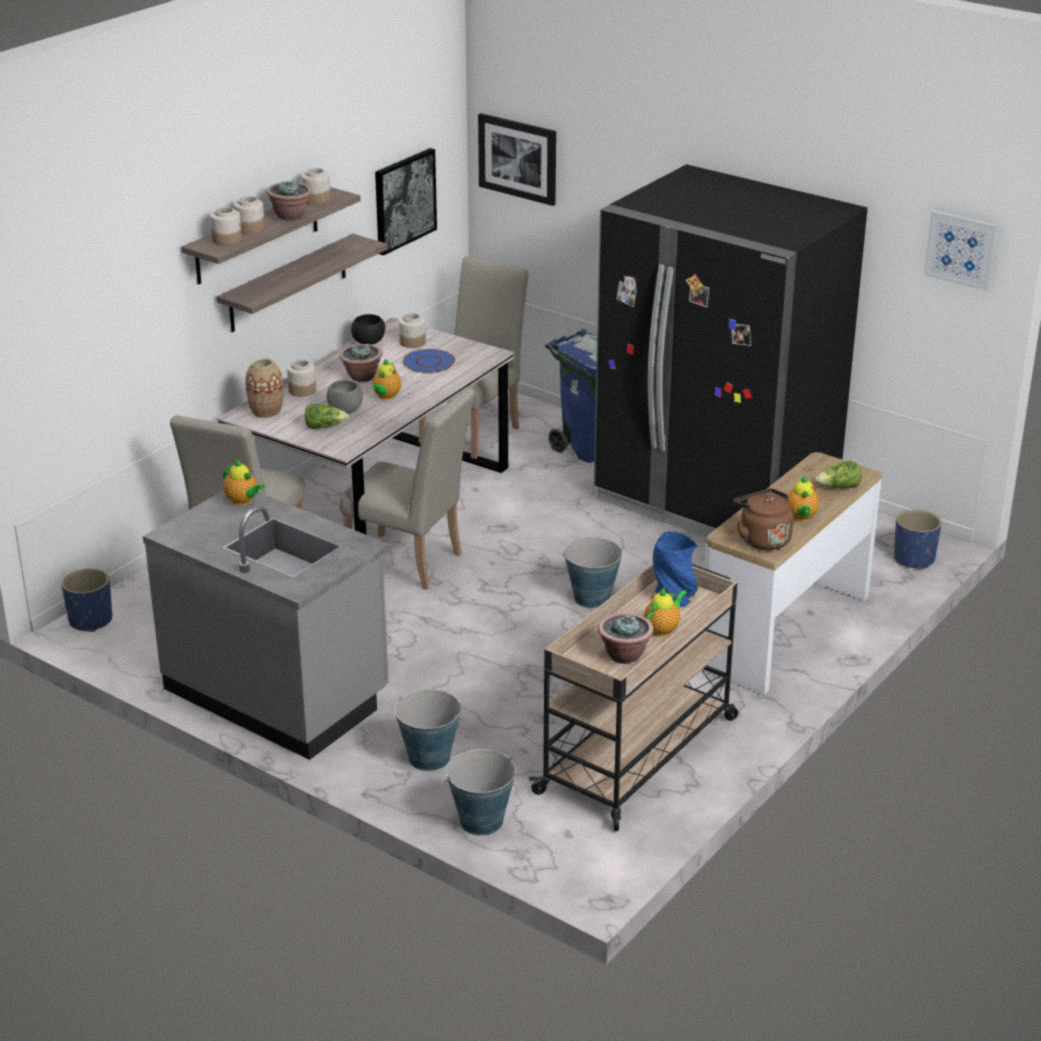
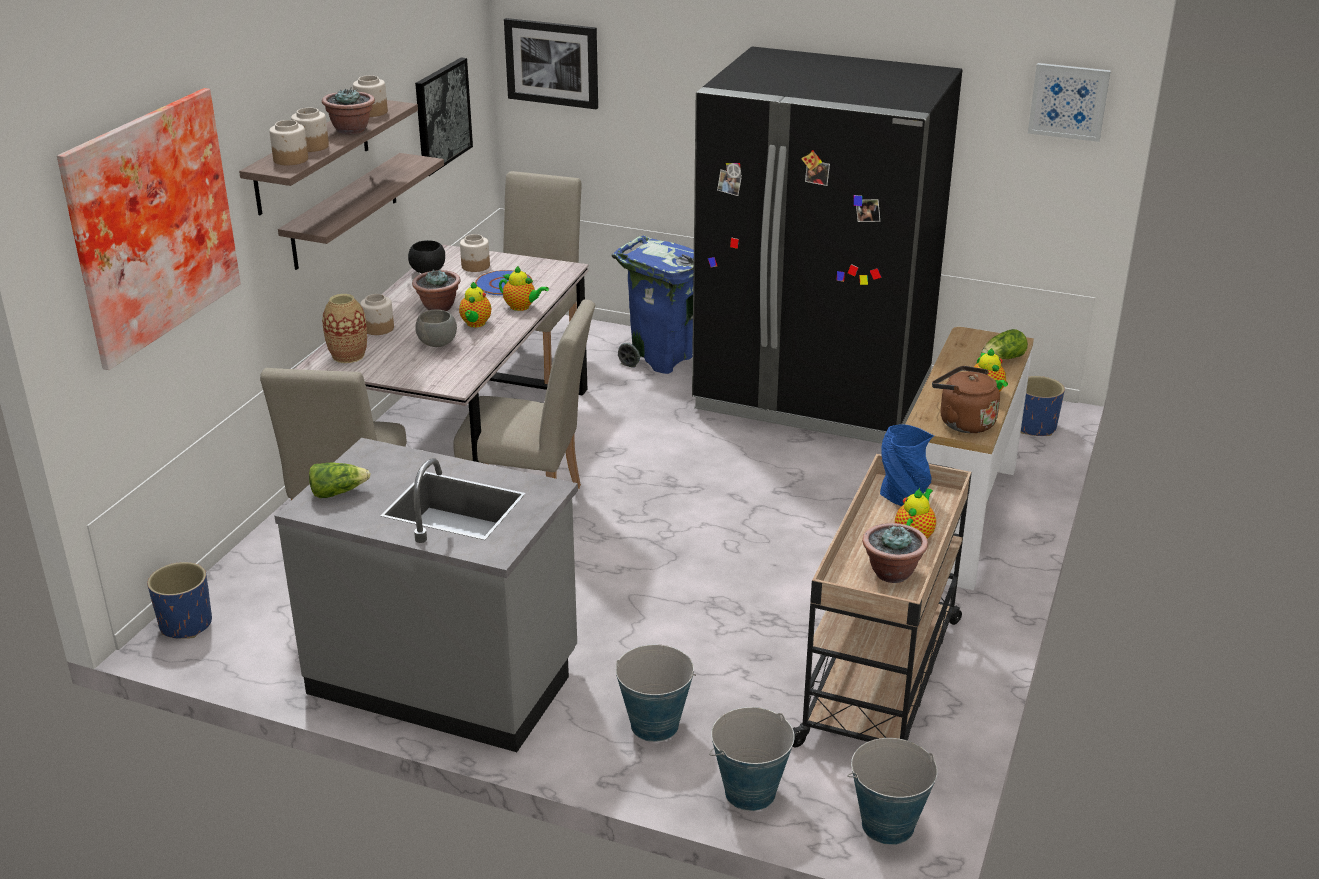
camera: 15 degrees left, 0 degrees up
(90, 287) = (147, 224): none -> picture
(243, 501) = (380, 457): teapot -> teapot (522, 307)
(324, 426) = (422, 364): lettuce -> lettuce (338, 492)
(591, 598) = (741, 513): bucket -> bucket (887, 825)

